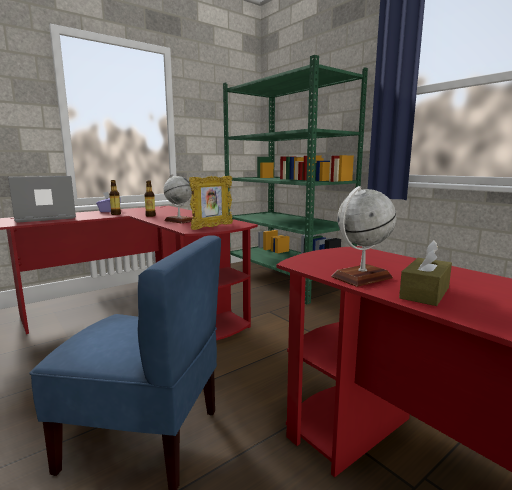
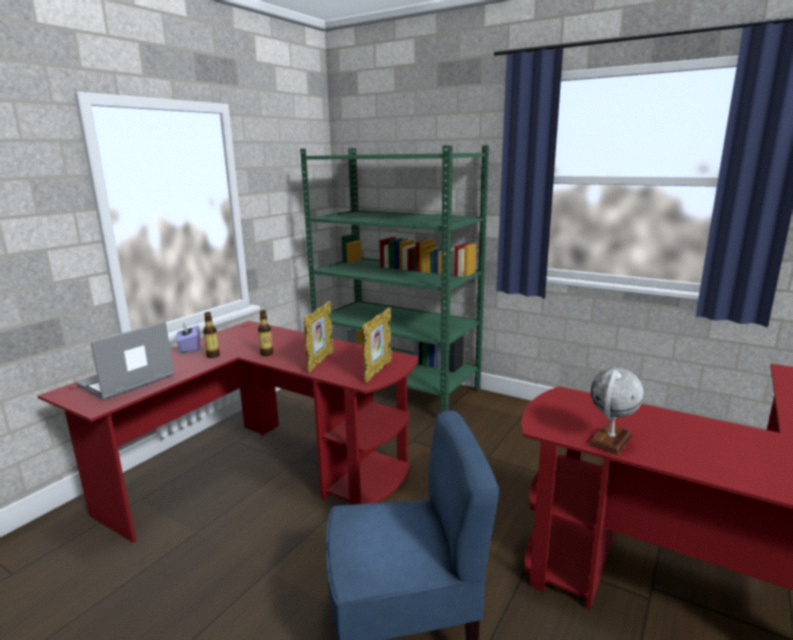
camera: 20 degrees left, 5 degrees up
(179, 221) = (320, 362): globe -> picture frame
(424, 293) = (670, 452): brown tissue box -> none

